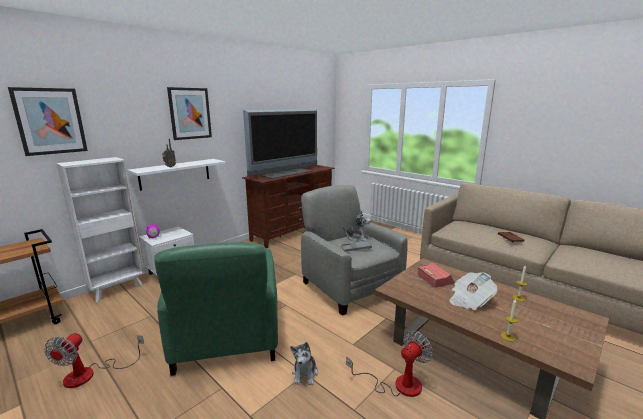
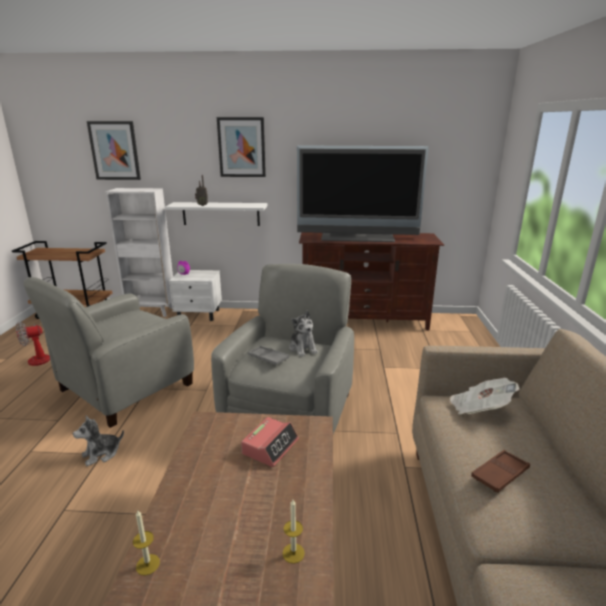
camera: 50 degrees right, 5 degrees up
(226, 338) = (125, 388): green armchair -> grey armchair
(398, 384) = (121, 527): fan -> none
(469, 300) = (232, 497): newspaper -> newspaper (479, 409)

